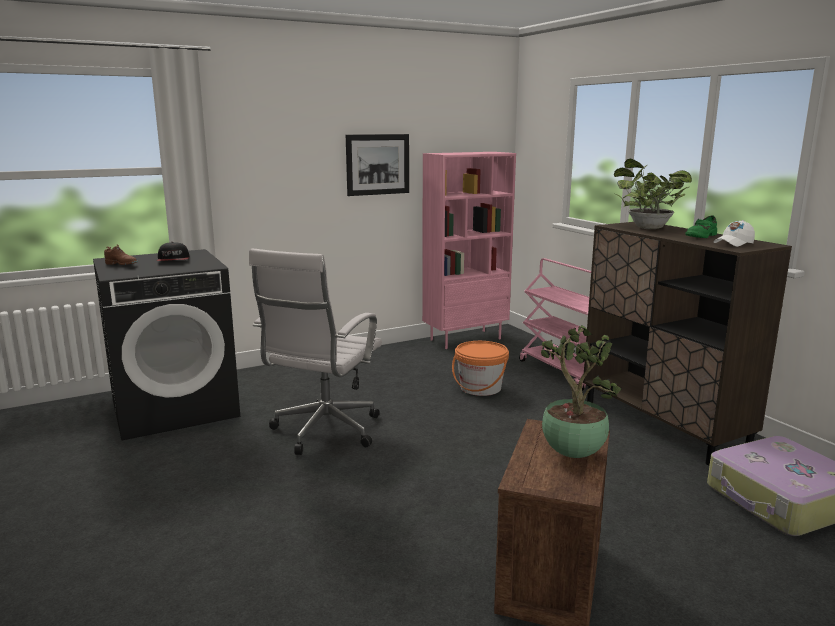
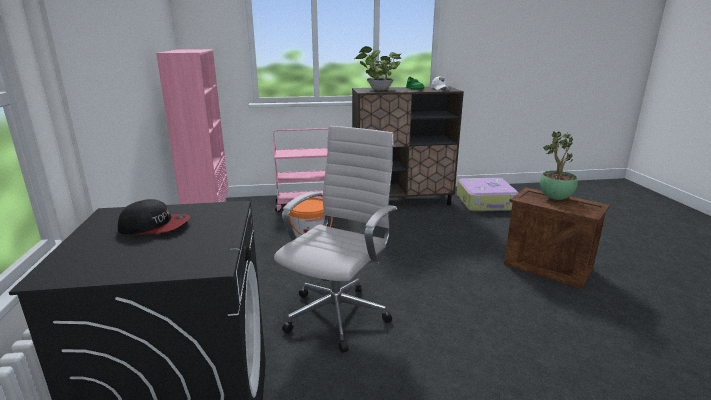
camera: 70 degrees left, 5 degrees up
(122, 265) = (128, 261): brown shoe -> none
(323, 432) = (339, 313): white office chair -> white office chair turned 105 degrees counterclockwise
(378, 164) = (136, 67): picture -> none

